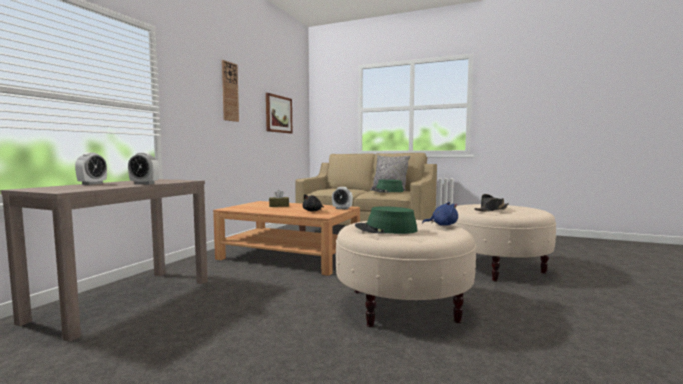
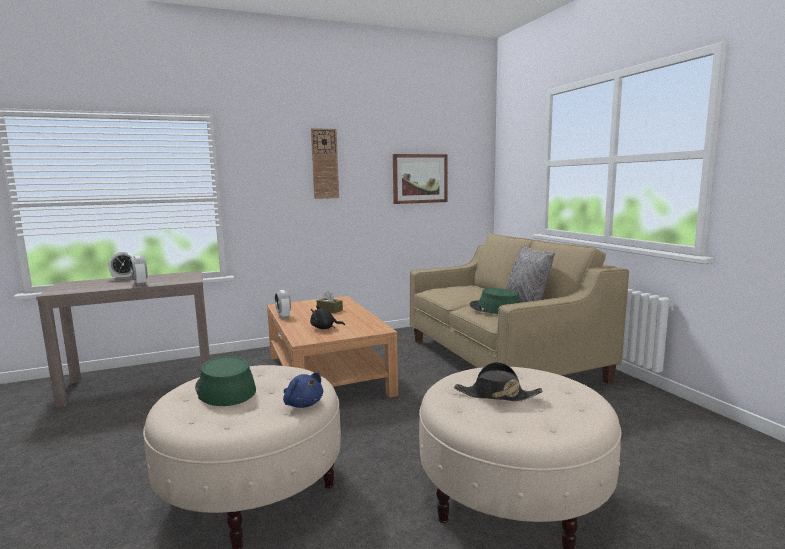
camera: 45 degrees right, 5 degrees up
(342, 208) = (364, 331): alarm clock -> alarm clock (283, 316)

